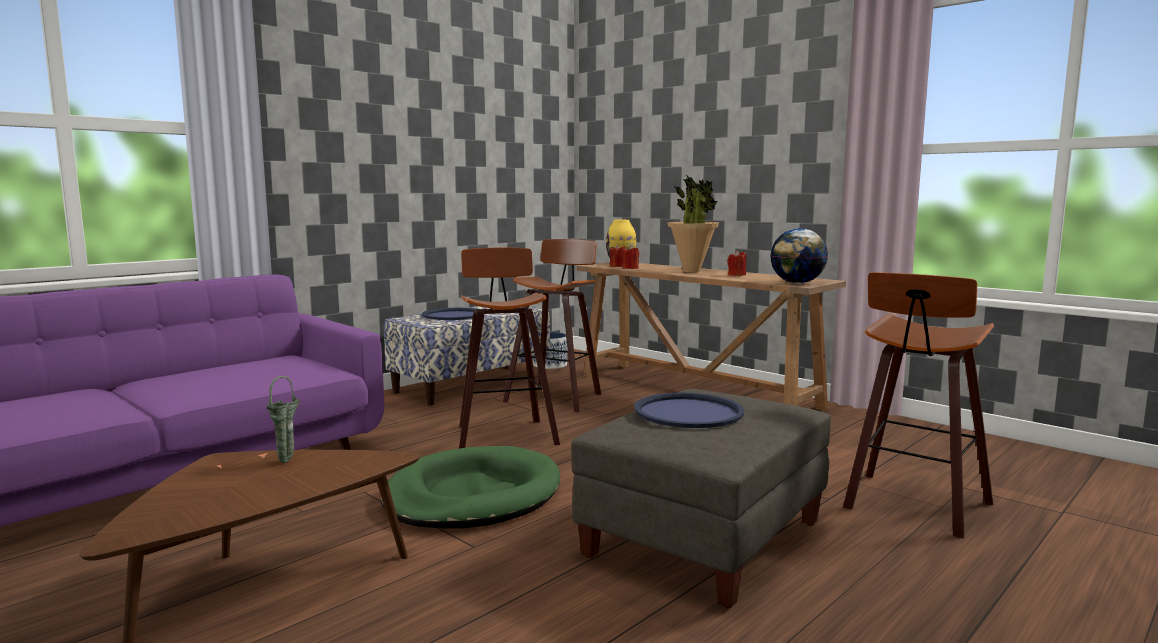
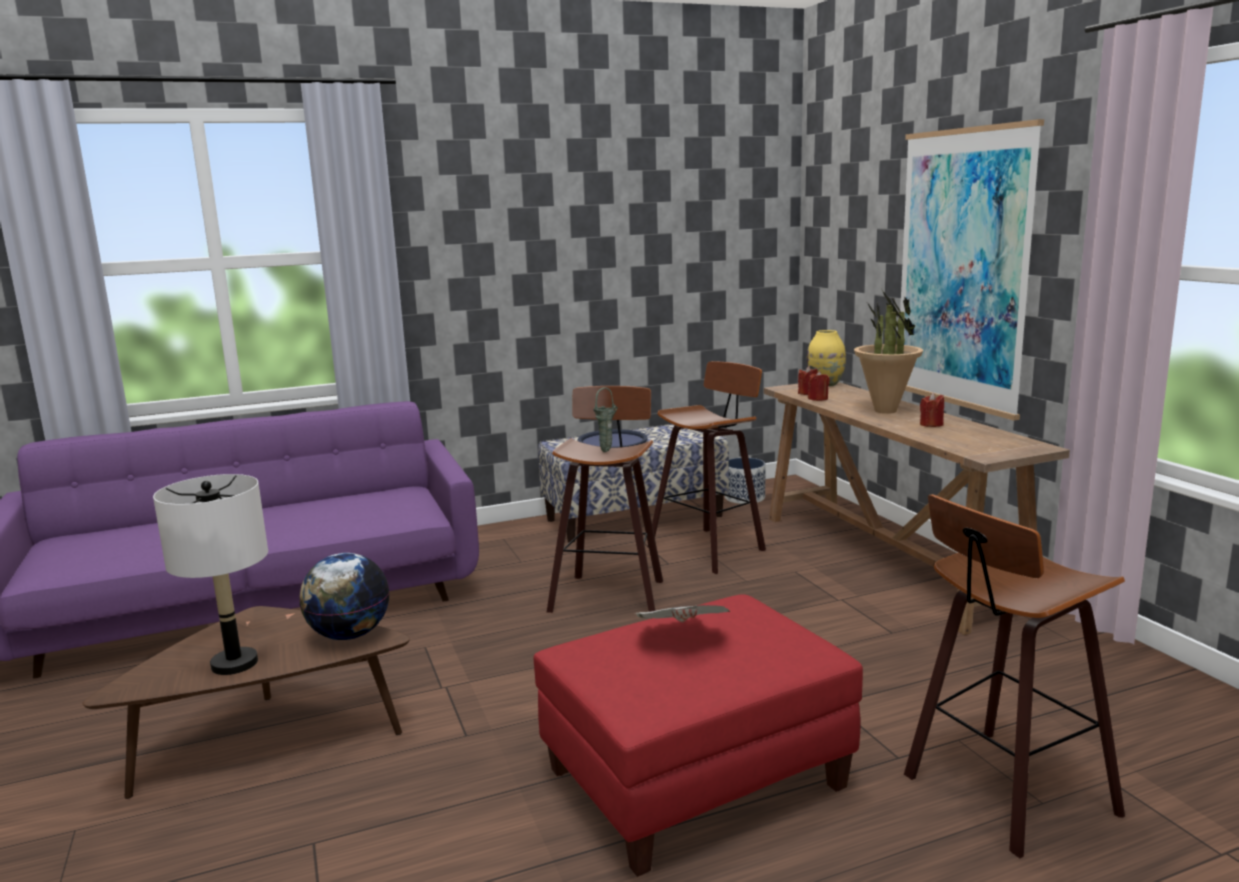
camera: 25 degrees right, 5 degrees up
(247, 496) = (235, 664): none -> white table lamp
(287, 461) = (299, 627): green vase -> green vase (607, 451)
(472, 495) = (515, 671): green dog bed -> none
(688, 412) = (682, 637): blue tray -> newspaper
(705, 539) = (696, 781): grey ottoman -> red ottoman
(734, 165) = (962, 270): none -> picture
(797, 283) = (984, 451): globe -> globe (349, 635)

